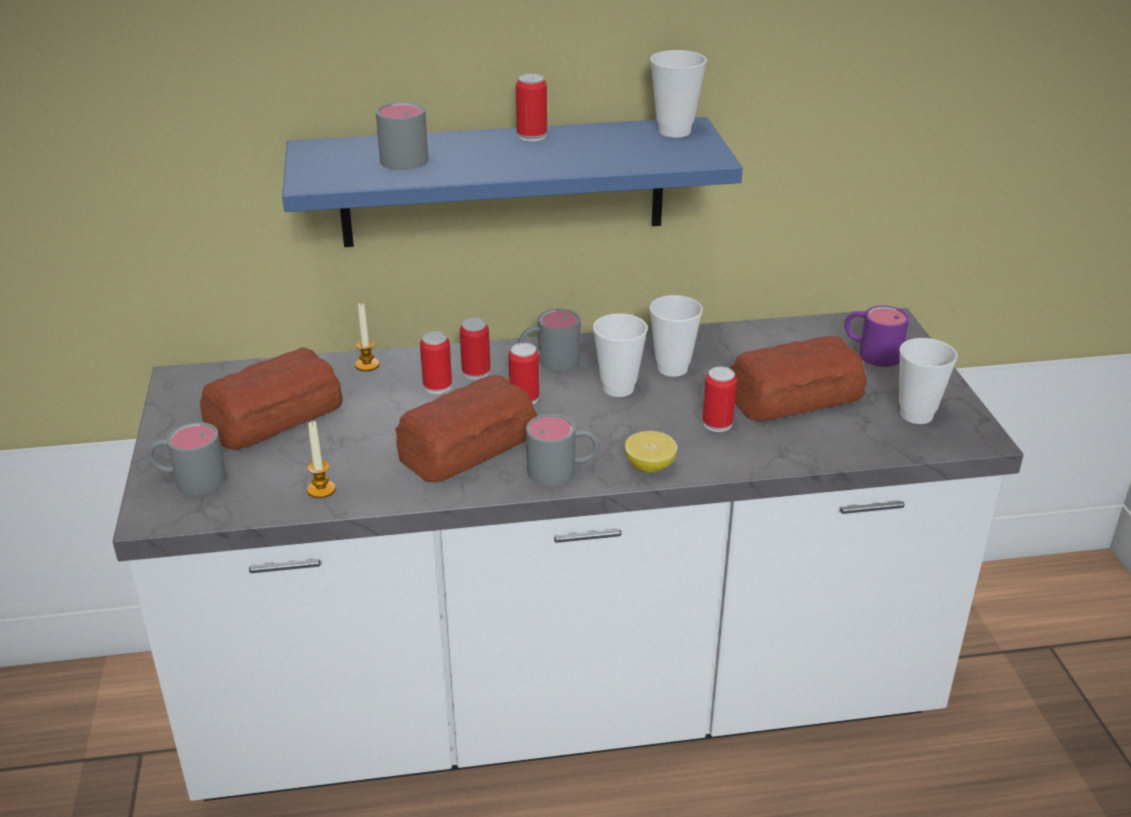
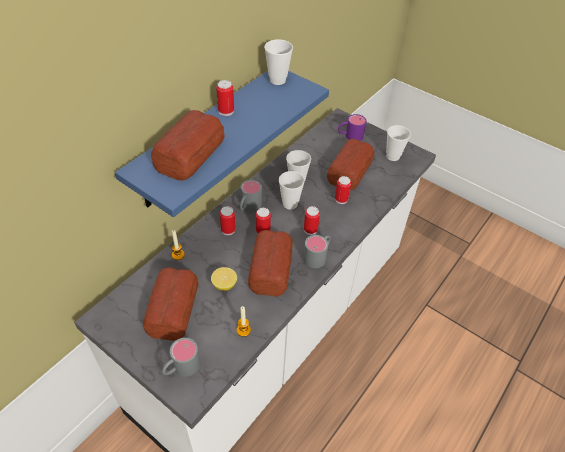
camera: 45 degrees left, 15 degrees up
(401, 156) = (189, 154): grey mug -> bread
(437, 386) = (222, 247): can -> can (310, 229)
(650, 466) = (343, 233): lemon -> lemon (224, 284)

